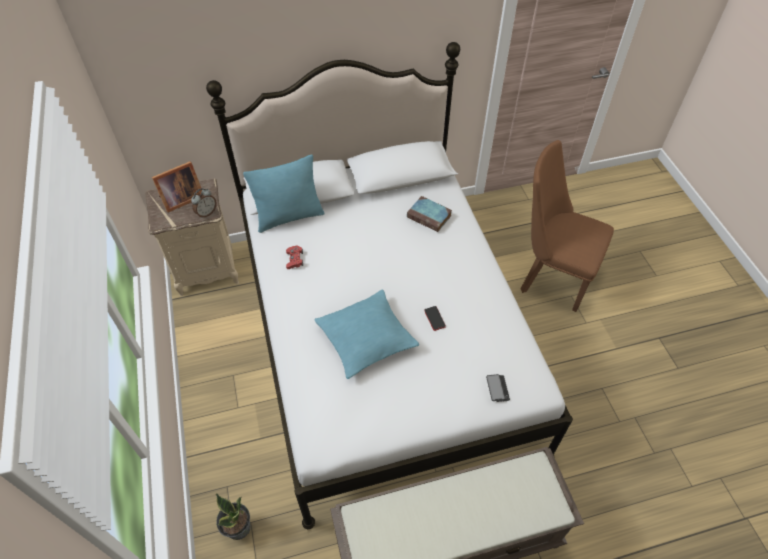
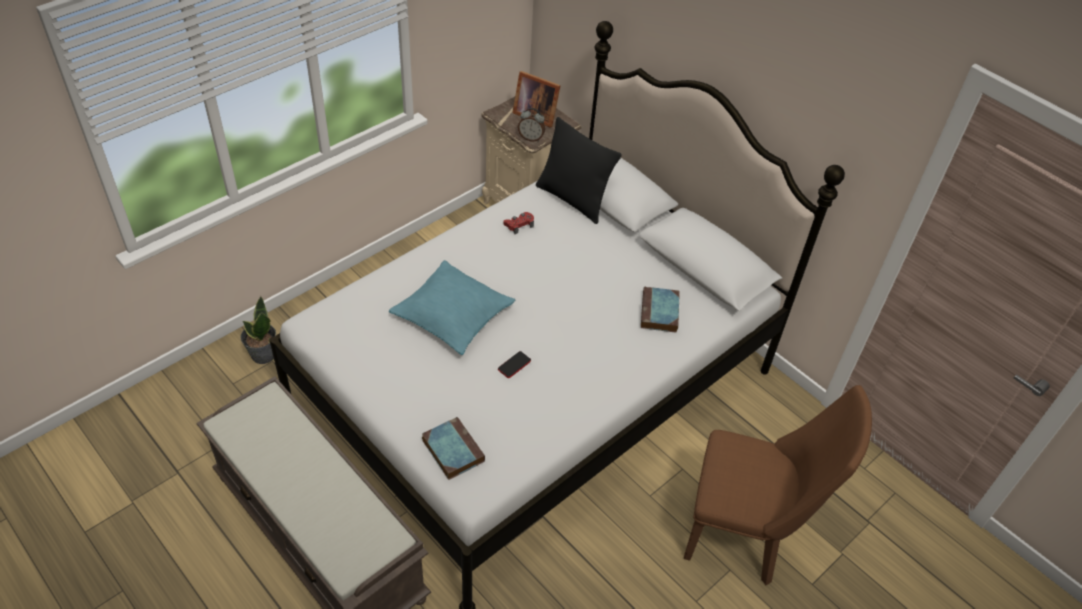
camera: 60 degrees right, 5 degrees down
(289, 217) = (573, 199): turquoise pillow -> black pillow
(497, 388) = (452, 450): phone -> book
(550, 277) = (744, 535): brown chair -> brown chair turned 105 degrees clockwise

